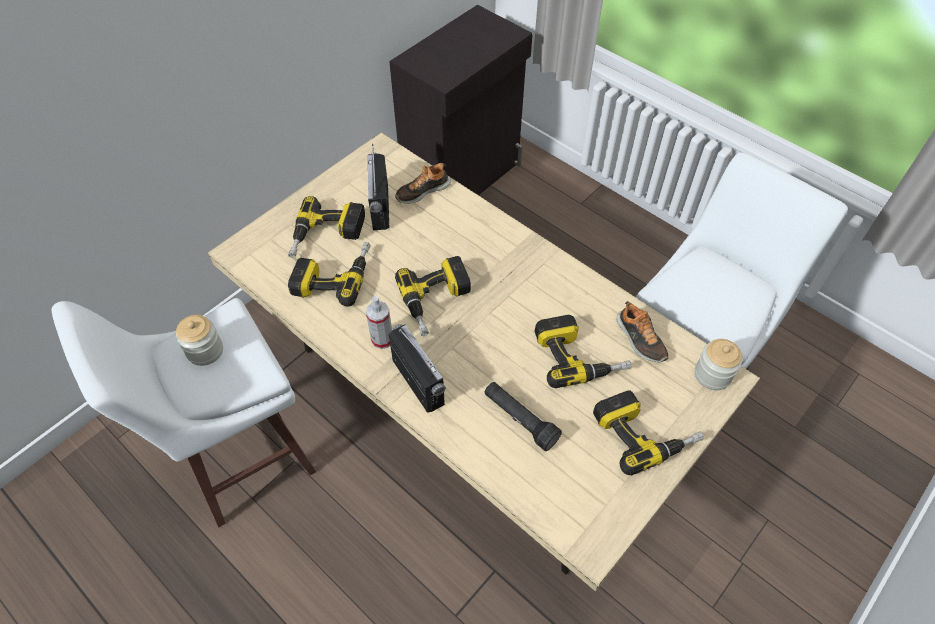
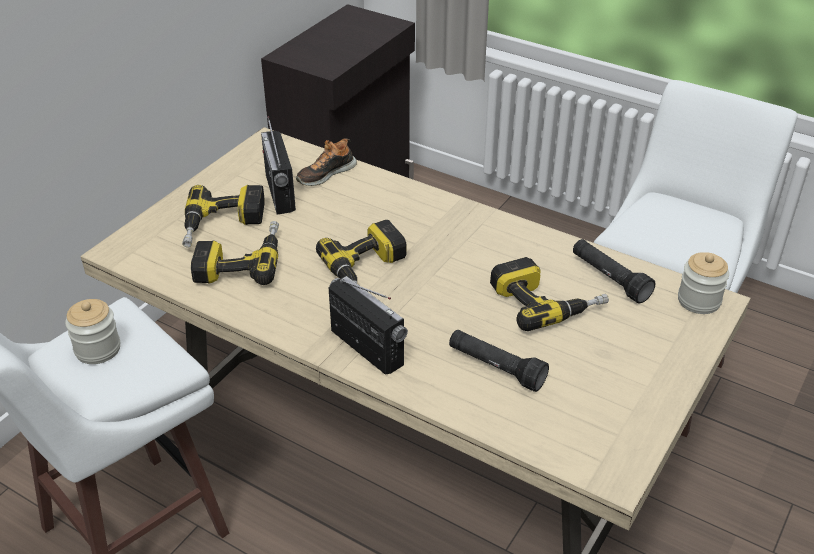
camera: 10 degrees left, 15 degrees down
(382, 340) = (313, 313): spray bottle -> none
(639, 339) = (609, 279): shoe -> black flashlight
(644, 432) = (640, 362): power drill -> none

